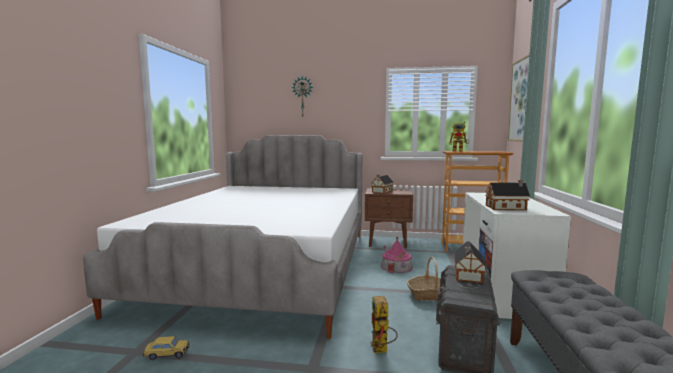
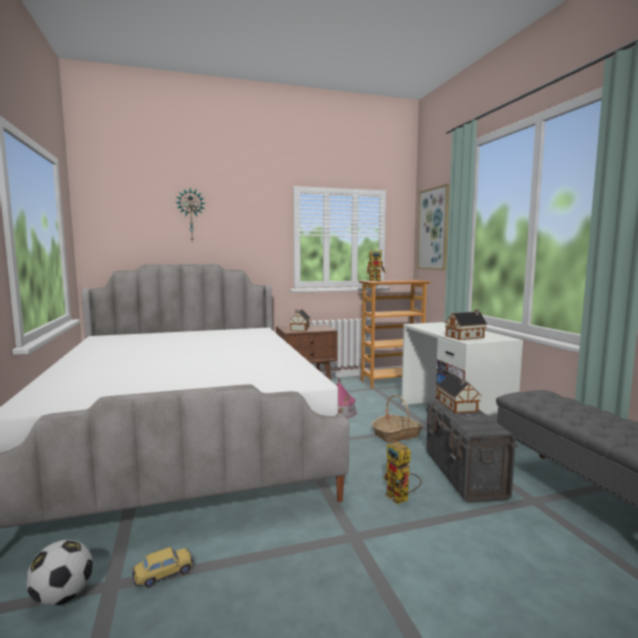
camera: 25 degrees left, 0 degrees up
(107, 350) = (62, 597): none -> football

